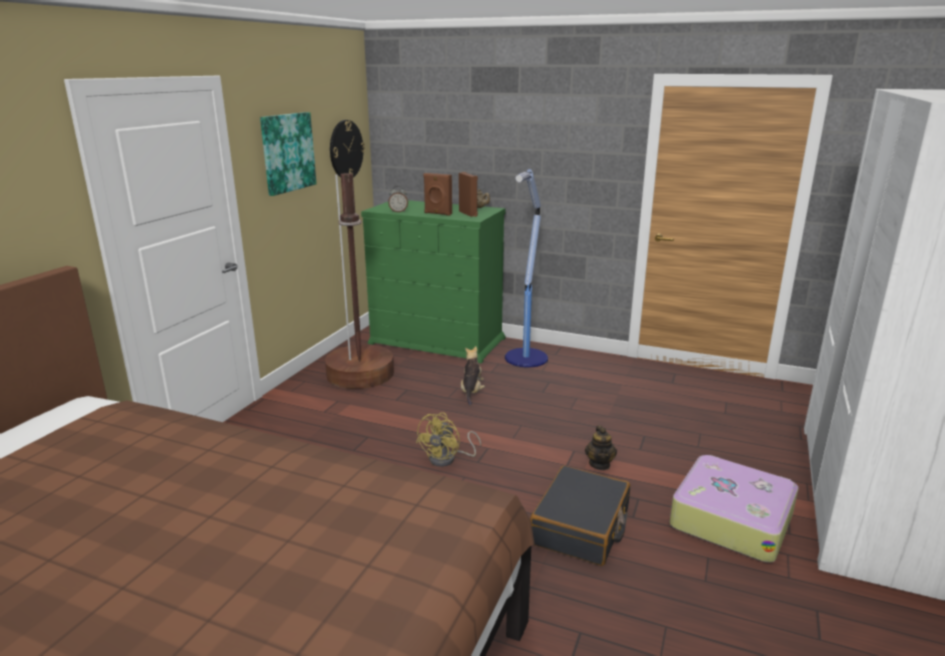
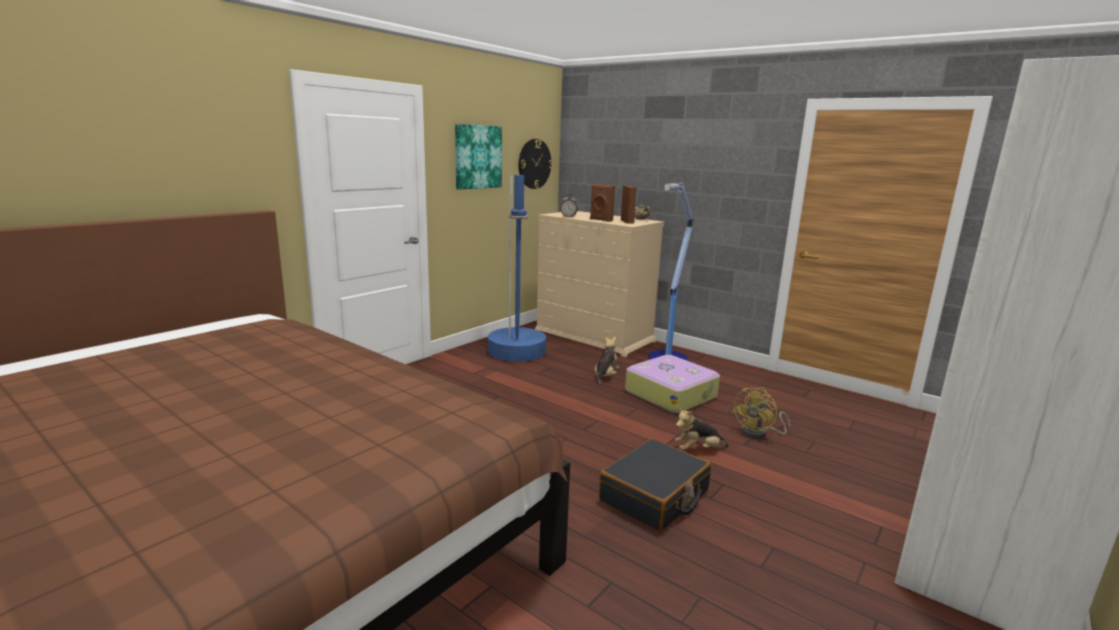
camera: 15 degrees right, 5 degrees down
(360, 374) = (517, 351): brown floor lamp -> blue floor lamp
(437, 341) = (594, 336): green dresser -> beige dresser
(448, 459) = (558, 423): yellow fan -> yellow fan (759, 433)
(600, 464) = (698, 450): teapot -> plush toy
(730, 519) = (813, 519): suitcase -> suitcase (671, 394)

